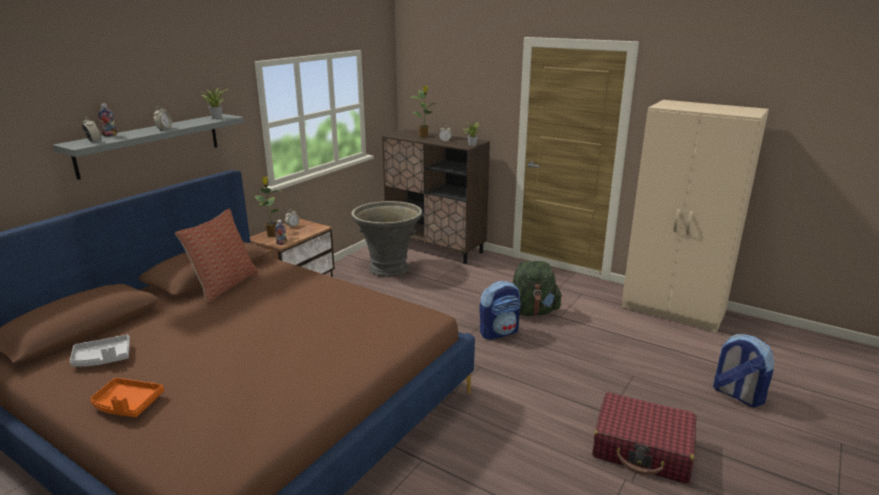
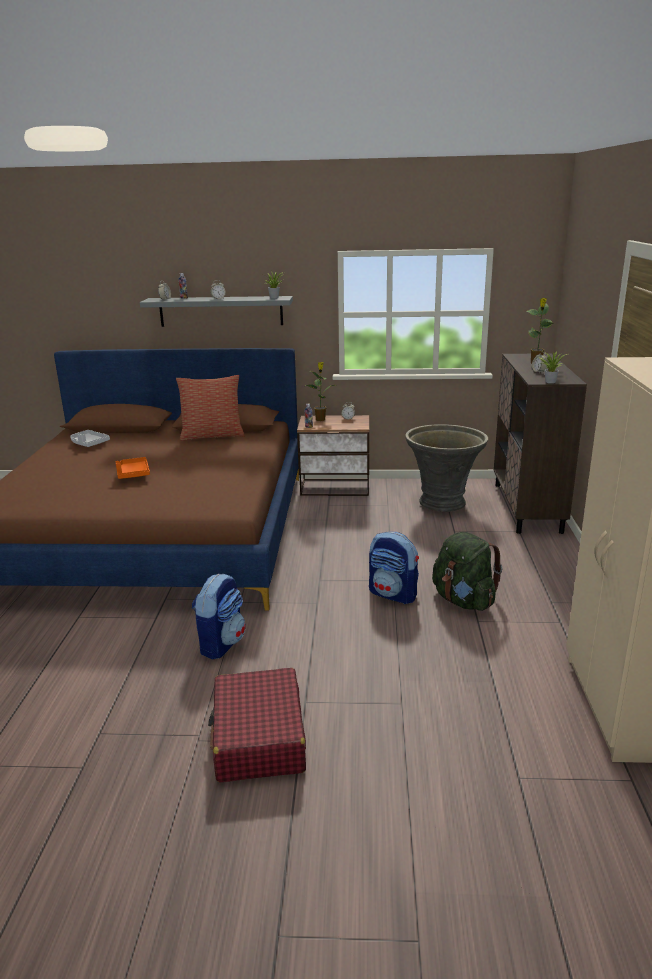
camera: 60 degrees right, 0 degrees up
(127, 404) = (43, 465): orange tray -> orange tray (133, 474)
(736, 395) = (447, 804): backpack -> backpack (221, 643)

